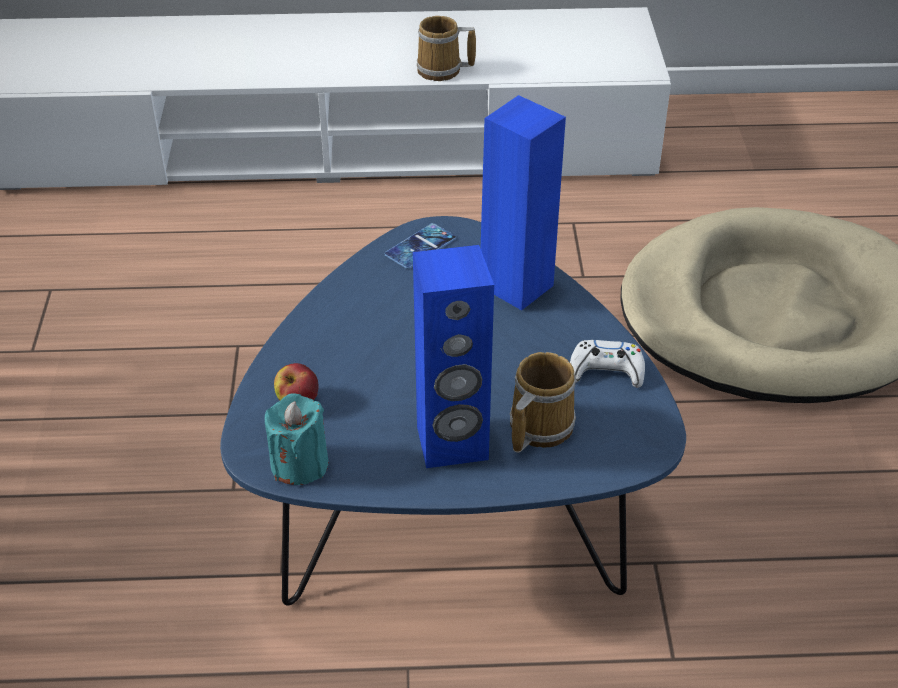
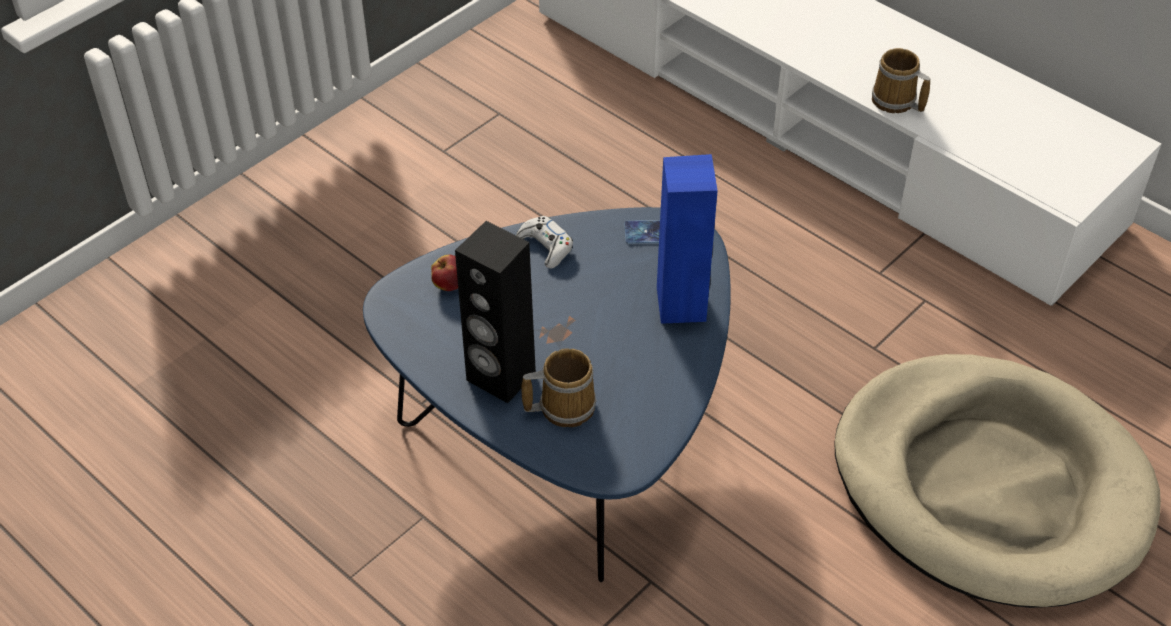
camera: 45 degrees right, 5 degrees up
(299, 464) = (403, 324): turquoise candle -> none
(452, 444) = (500, 377): blue speaker -> black speaker
(606, 371) = (656, 404): white game controller -> white game controller (546, 246)

